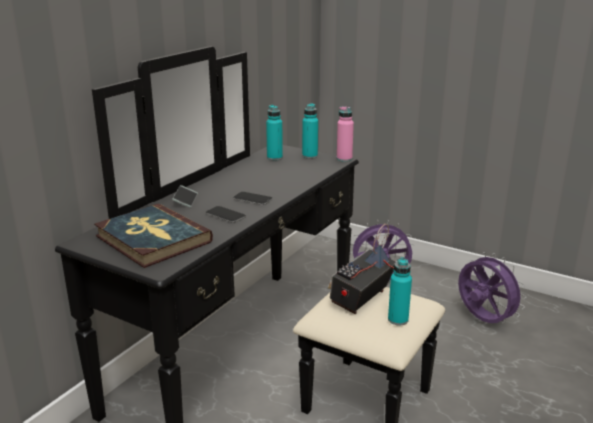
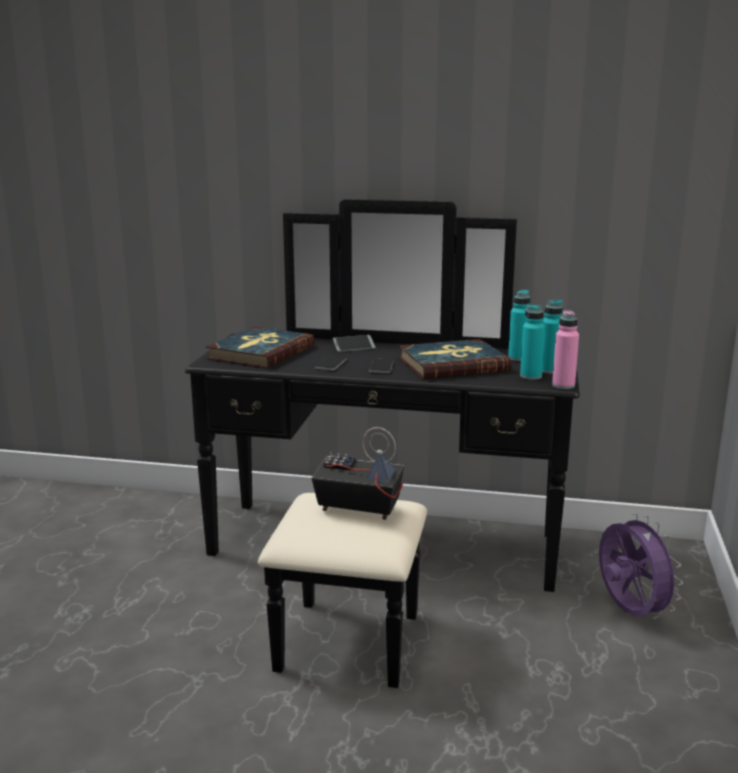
camera: 70 degrees right, 5 degrees down
(269, 177) = (452, 364): none -> book
(398, 320) = (327, 535): turquoise bottle -> turquoise bottle (530, 376)
(483, 320) = (615, 726): purple fan -> none

